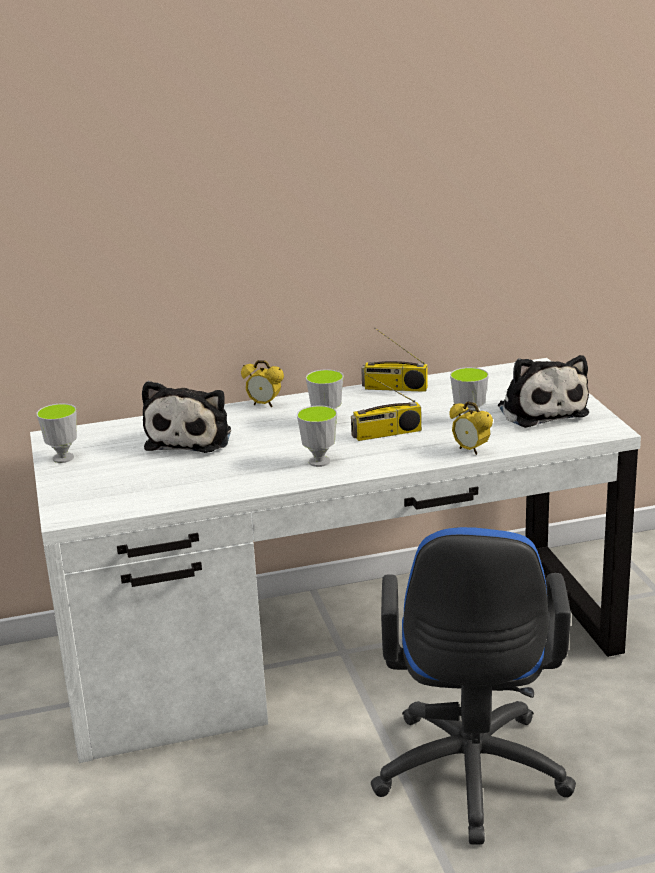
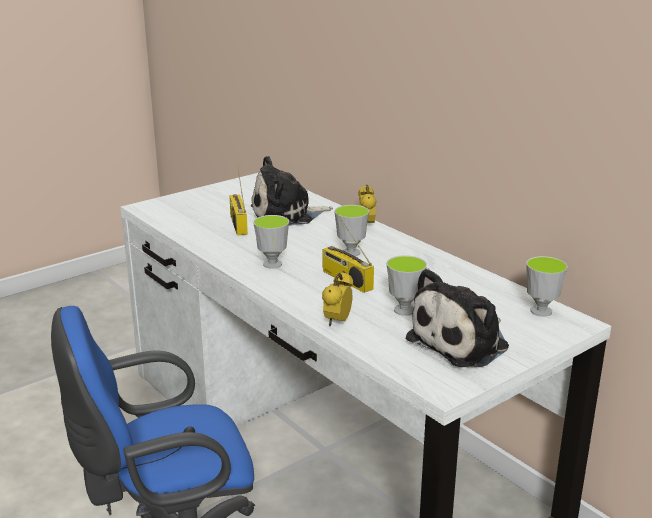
camera: 65 degrees right, 0 degrees up
(63, 458) = (229, 187): cup -> cup (541, 311)
(394, 388) = (447, 265): radio -> radio (237, 224)

